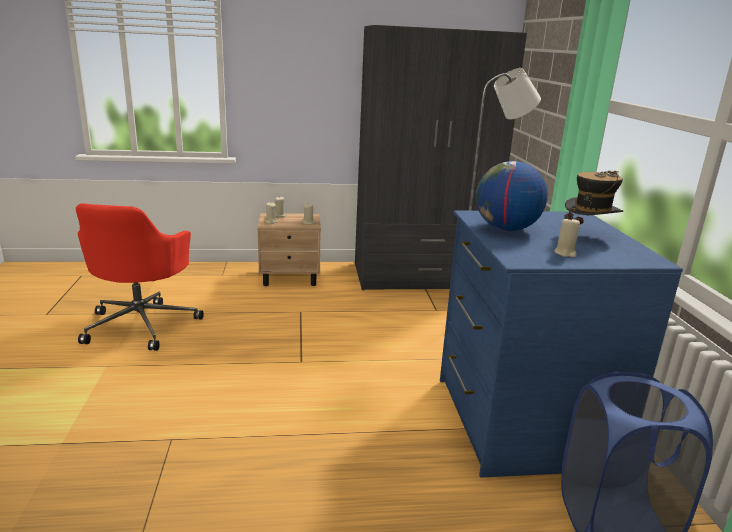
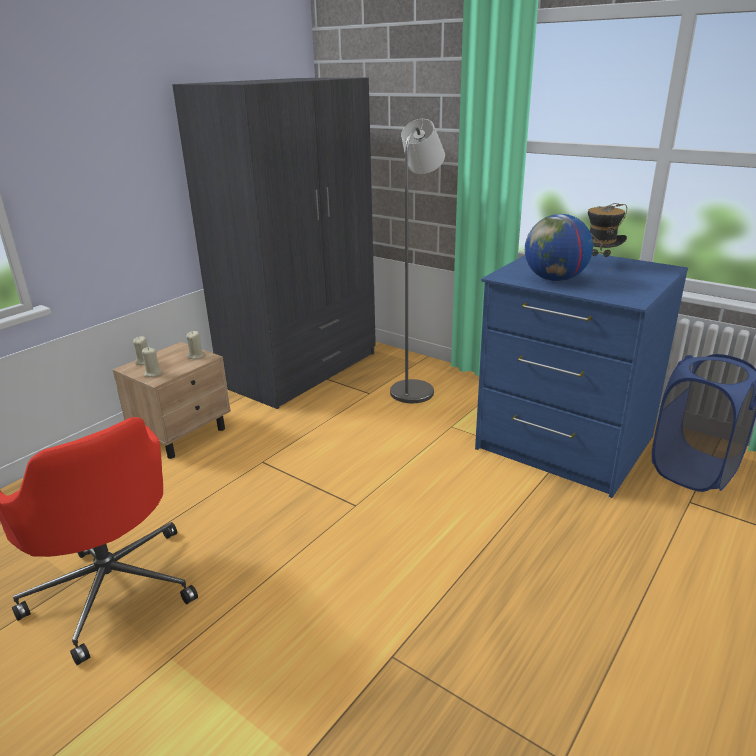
camera: 45 degrees left, 5 degrees up
(565, 253) = (629, 283): beige candle -> none

